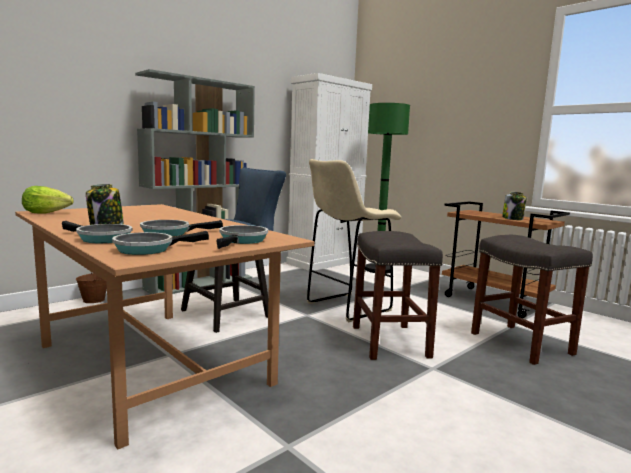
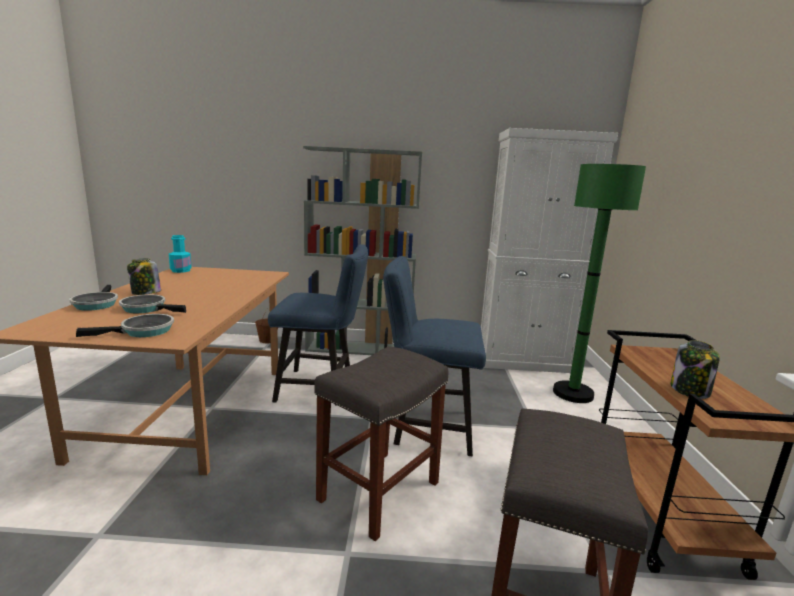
camera: 45 degrees right, 5 degrees up
(46, 213) = (181, 270): lettuce -> turquoise bottle
(148, 249) = (68, 323): frying pan -> none
(346, 307) = (426, 427): beige stool -> blue chair

